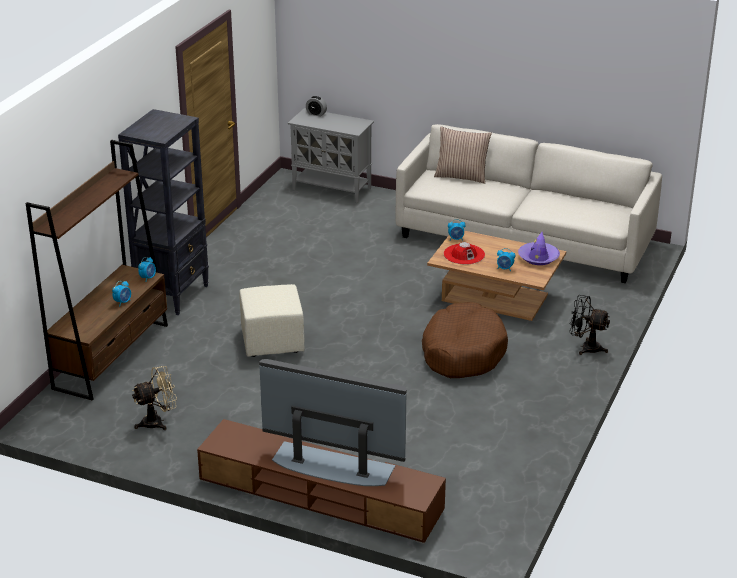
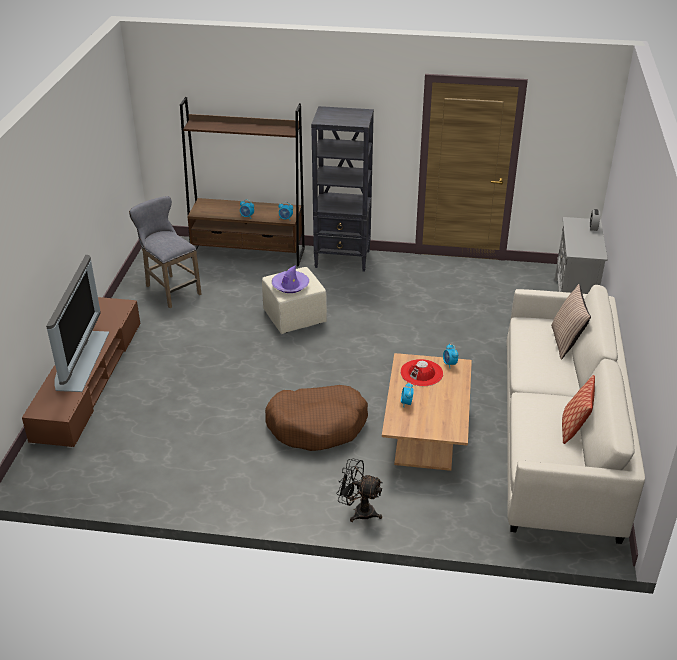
camera: 75 degrees right, 5 degrees up
(157, 422) = (170, 289): beige fan -> grey stool
(538, 257) = (441, 423): purple hat -> purple hat (290, 285)
(574, 198) = (574, 428): none -> pillow
(585, 347) = (359, 511): black fan -> black fan turned 75 degrees counterclockwise

